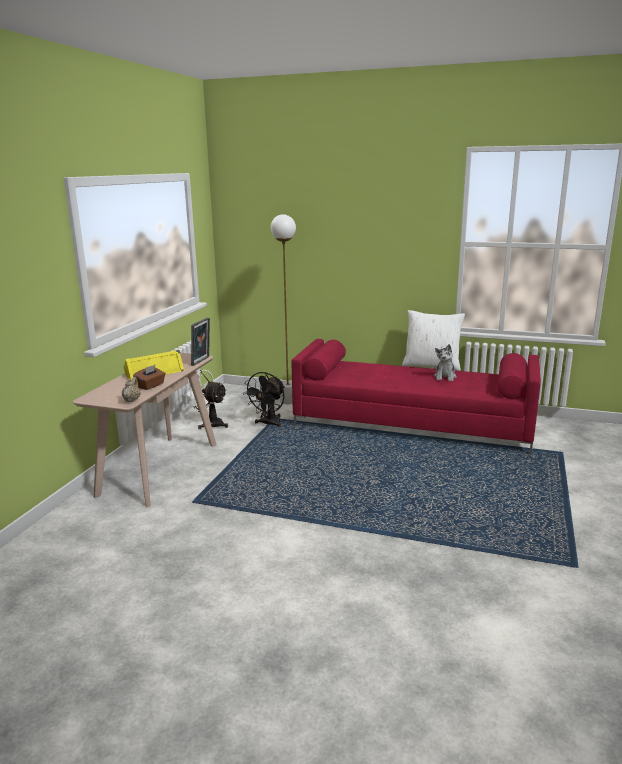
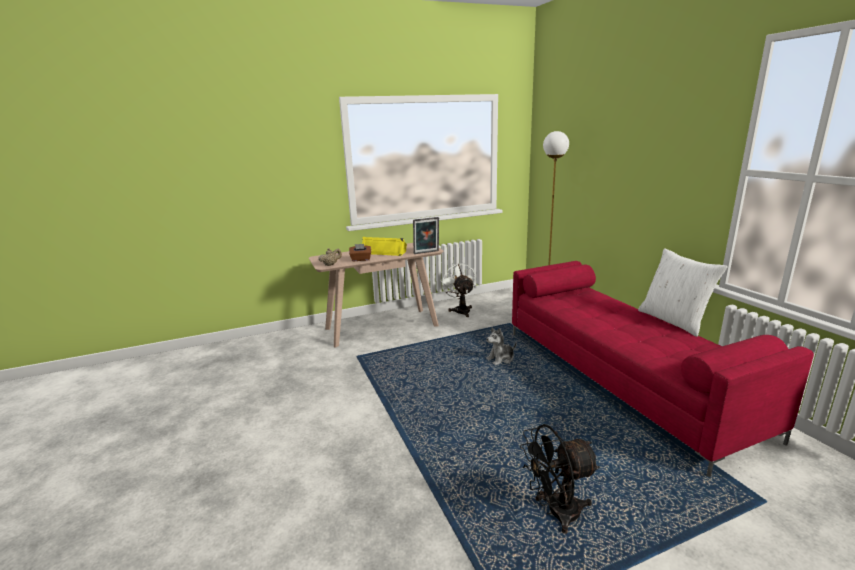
camera: 50 degrees right, 0 degrees up
(268, 424) = (498, 326): black fan -> black fan (555, 512)
(445, 377) = (661, 336): plush toy -> plush toy (500, 359)

